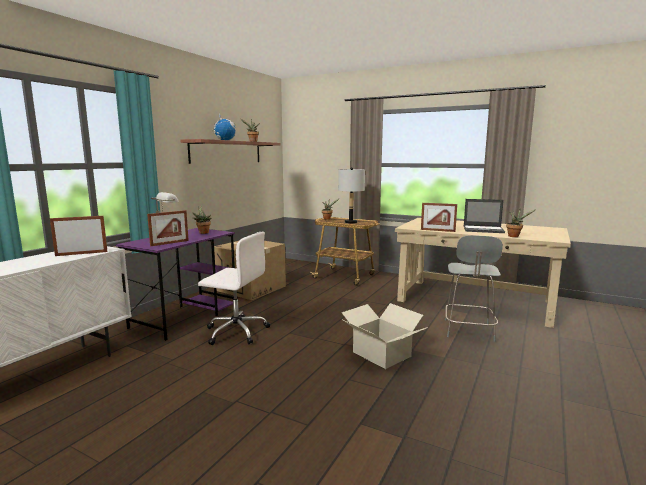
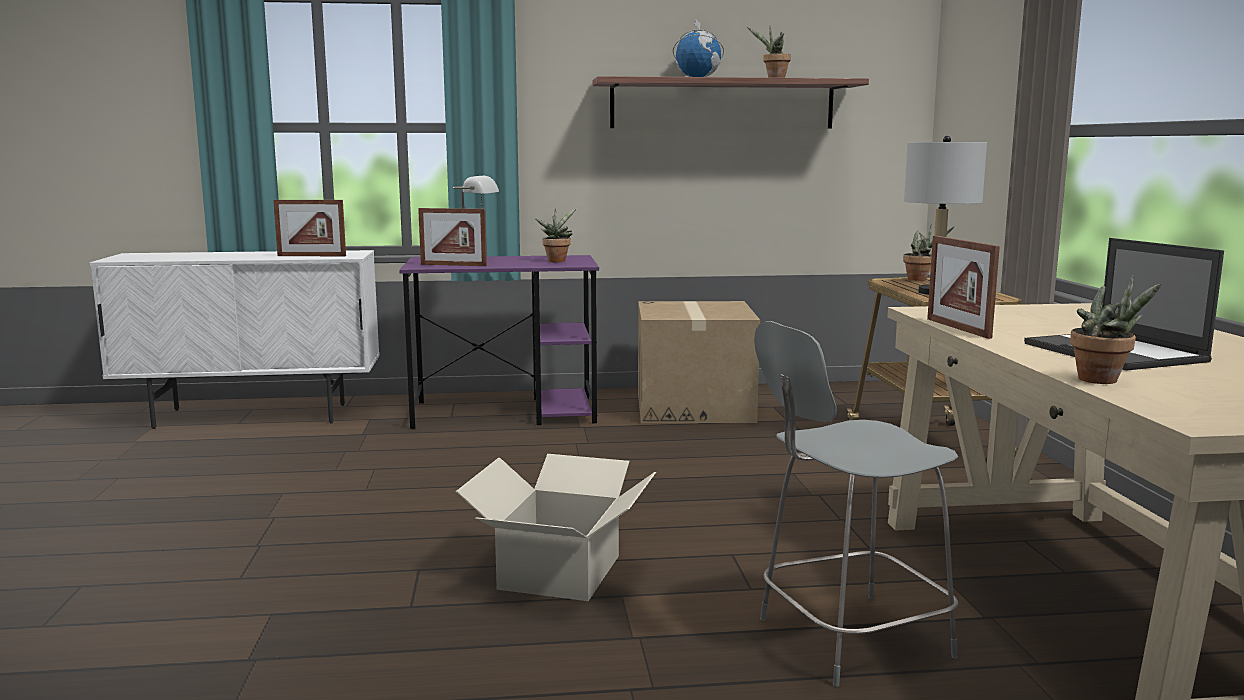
camera: 55 degrees right, 0 degrees up
(81, 253) = (311, 256): picture frame -> picture frame turned 150 degrees clockwise
(235, 331) = (496, 452): white office chair -> none

